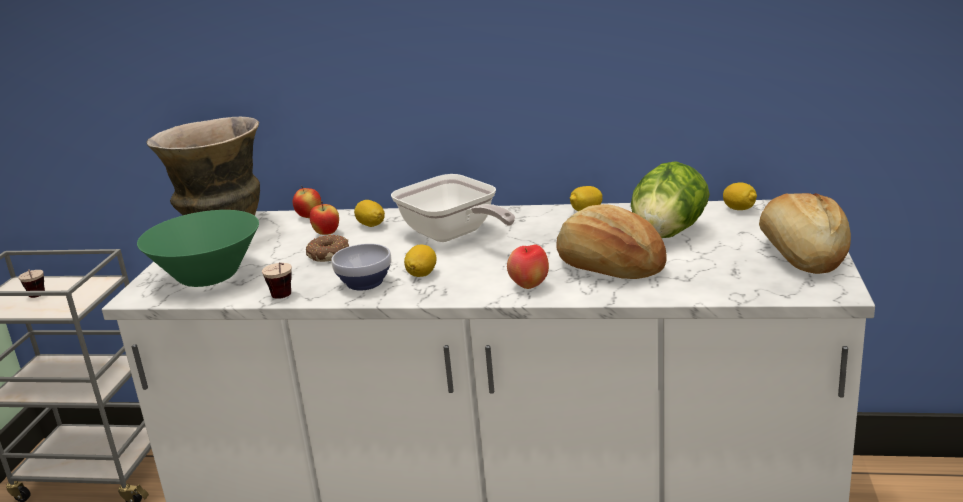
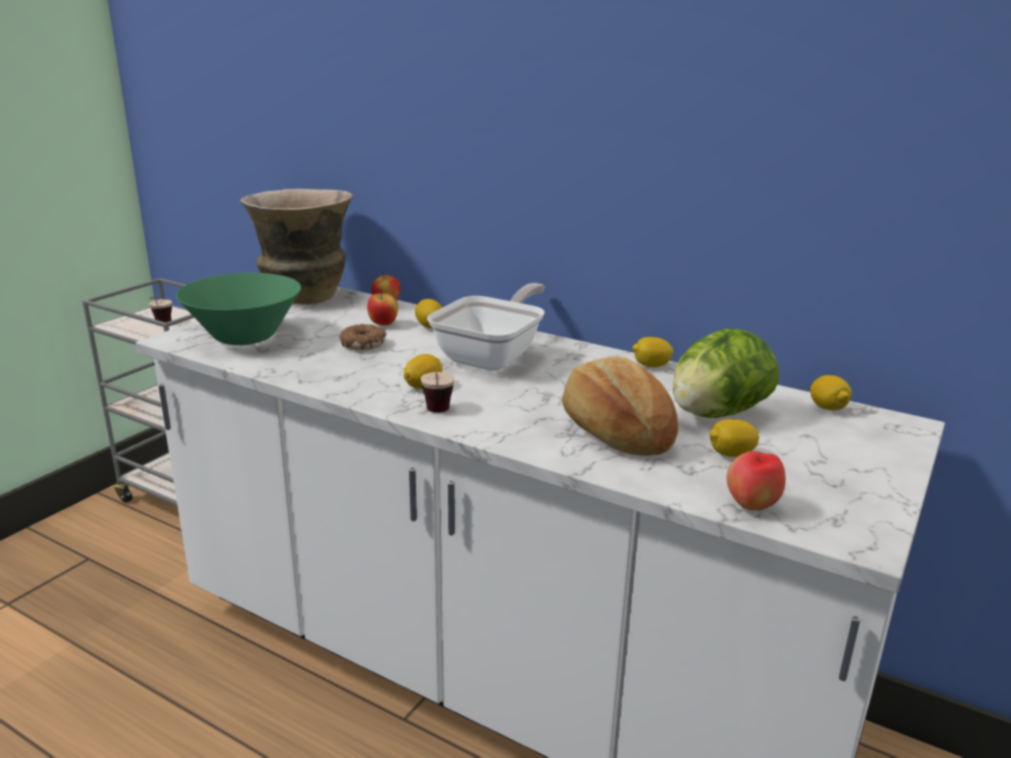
camera: 20 degrees right, 0 degrees up
(284, 299) = (280, 375): cup -> cup (437, 414)
(363, 283) = (361, 380): bowl -> none
(453, 235) = (493, 356): frying pan -> frying pan turned 135 degrees counterclockwise
(529, 286) = (512, 429): apple -> apple (751, 506)
(704, 259) = (731, 454): none -> lemon
(801, 255) = (855, 483): bread -> none

